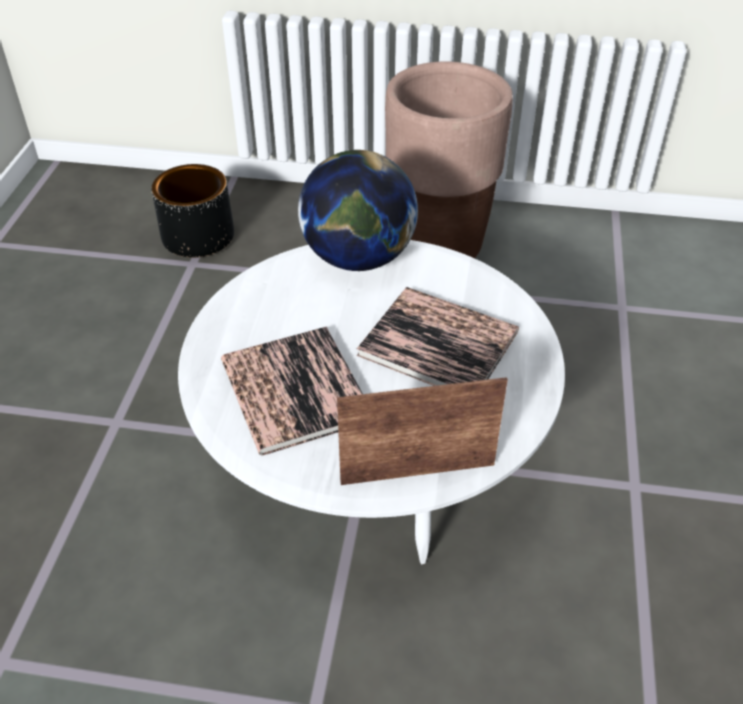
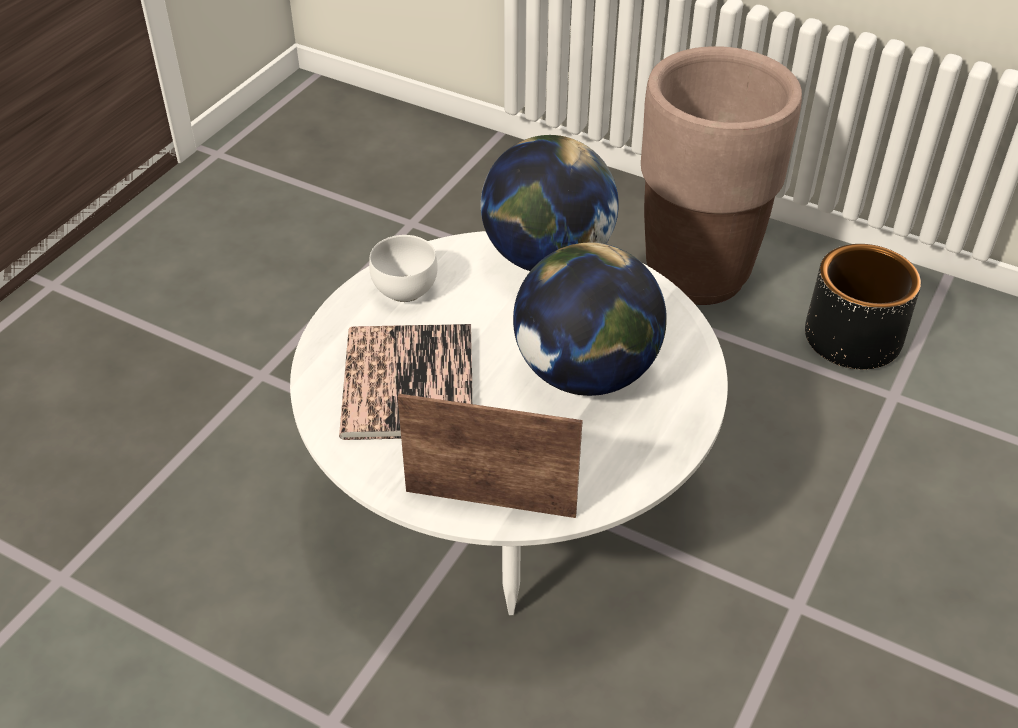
camera: 20 degrees right, 0 degrees up
(198, 237) = (430, 194): black planter -> black planter (851, 338)
(254, 313) = (406, 291): none -> white bowl
(438, 343) = (585, 373): book -> globe

